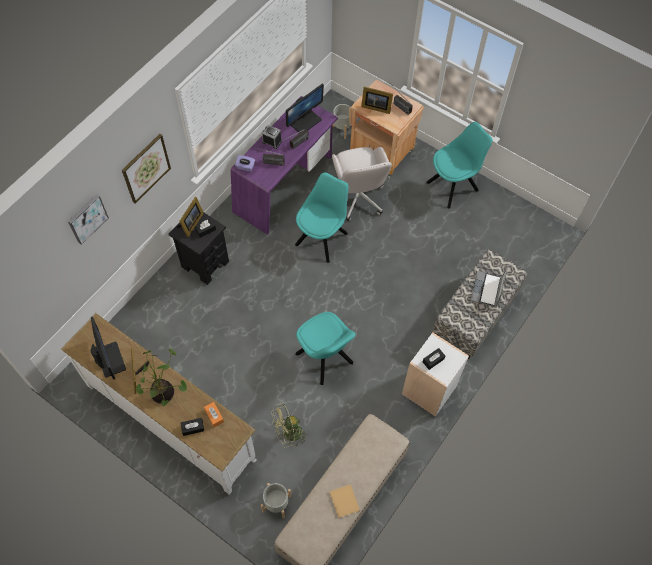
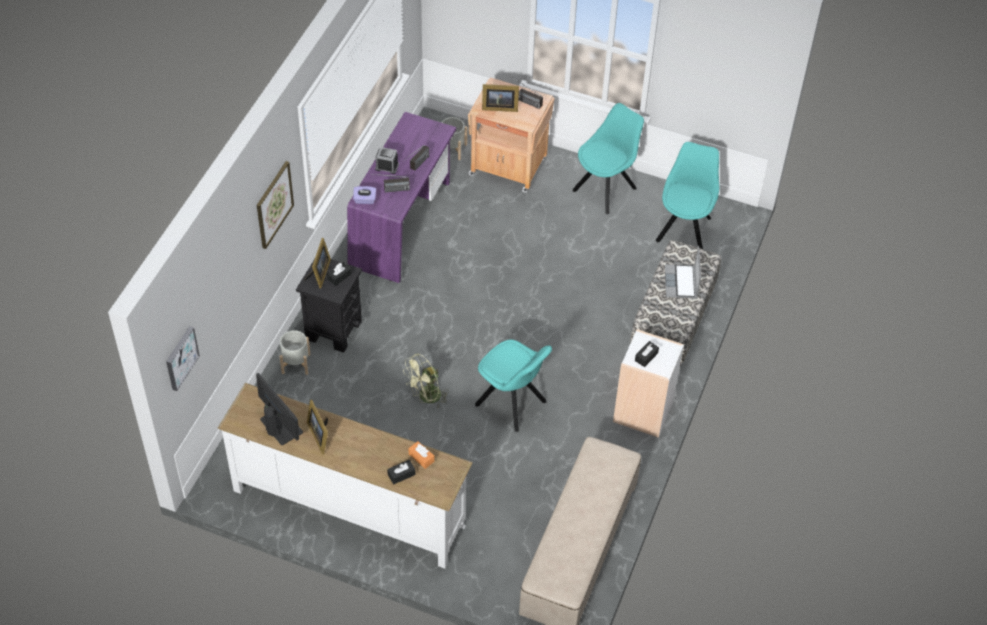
camera: 15 degrees left, 10 degrees down
(87, 218) = (229, 265): picture -> picture (180, 357)
(165, 393) = (357, 447): potted plant -> none
(276, 503) = (503, 565): grey planter -> grey planter (295, 363)
(288, 434) = (494, 491): green fan -> green fan (426, 397)
(305, 121) = (419, 138): monitor -> none
(322, 239) = (467, 275): turquoise chair -> turquoise chair (684, 229)
(344, 502) = (588, 529): beige book -> none
(358, 198) = (496, 223): white office chair -> none

